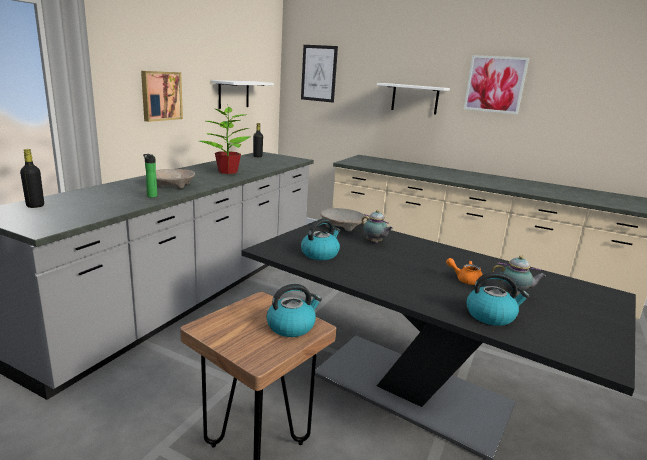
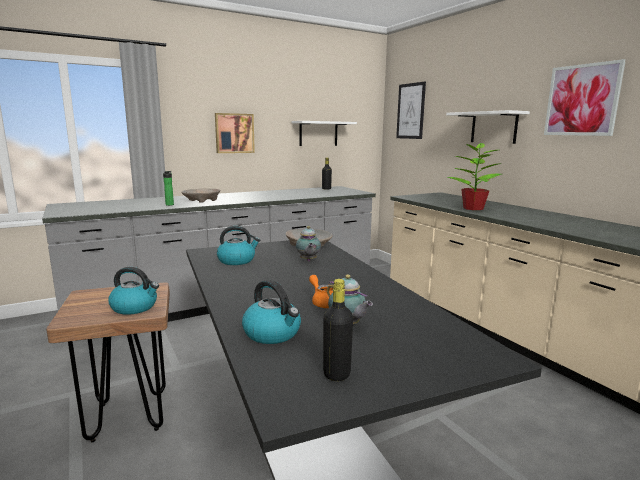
camera: 35 degrees right, 5 degrees down
(35, 206) = (90, 203): black bottle -> black bottle (336, 374)
(227, 172) = (268, 196): potted plant -> potted plant (472, 208)

